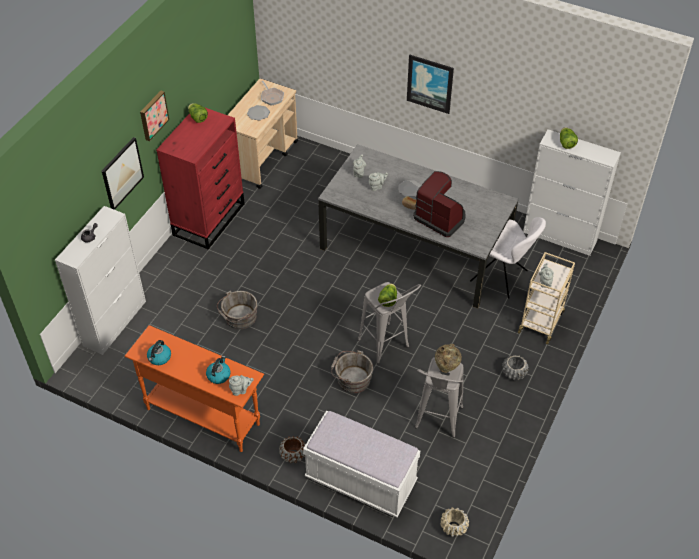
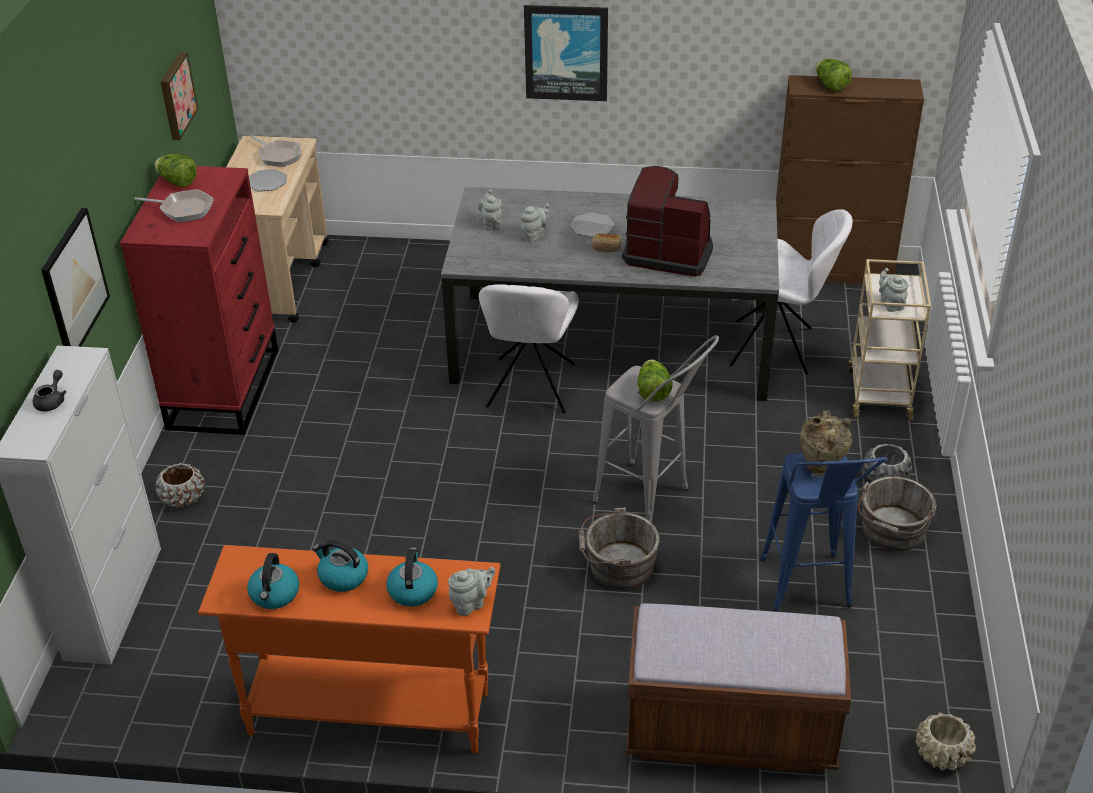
camera: 20 degrees left, 10 degrees down
(153, 115) = (105, 168): picture -> picture (176, 95)
(192, 358) = (342, 577): none -> kettle
(193, 137) = (183, 209): none -> frying pan
(239, 318) = (357, 527): grey bucket -> grey bucket (892, 532)
(293, 454) = (579, 726): brown planter -> brown planter (182, 498)
(359, 264) = (530, 388): none -> white chair
(361, 481) = (730, 730): white bench -> brown bench
(437, 424) = (808, 594): grey stool -> blue stool
(560, 237) = (831, 272): white cabinet -> brown cabinet

